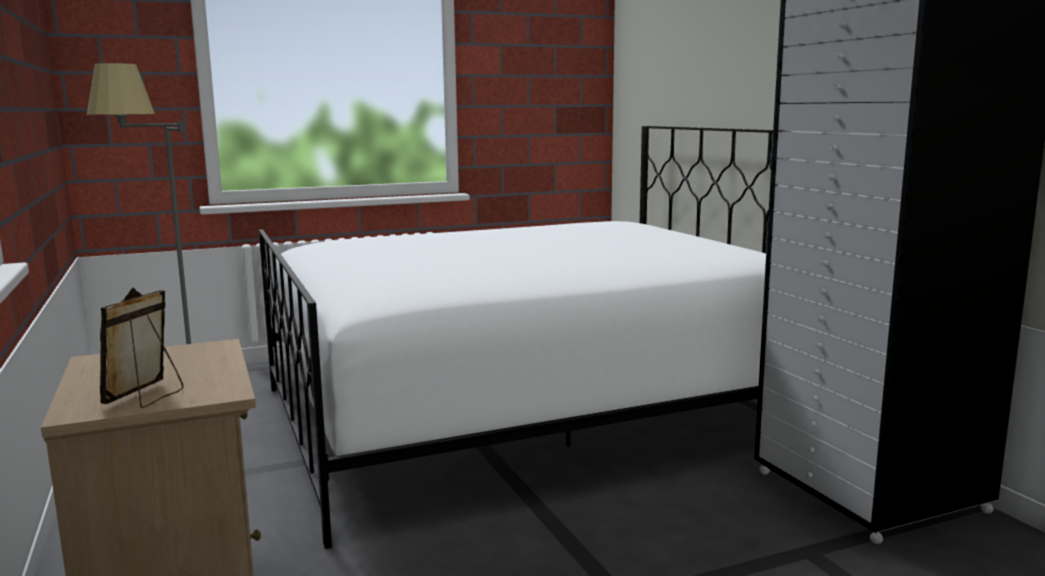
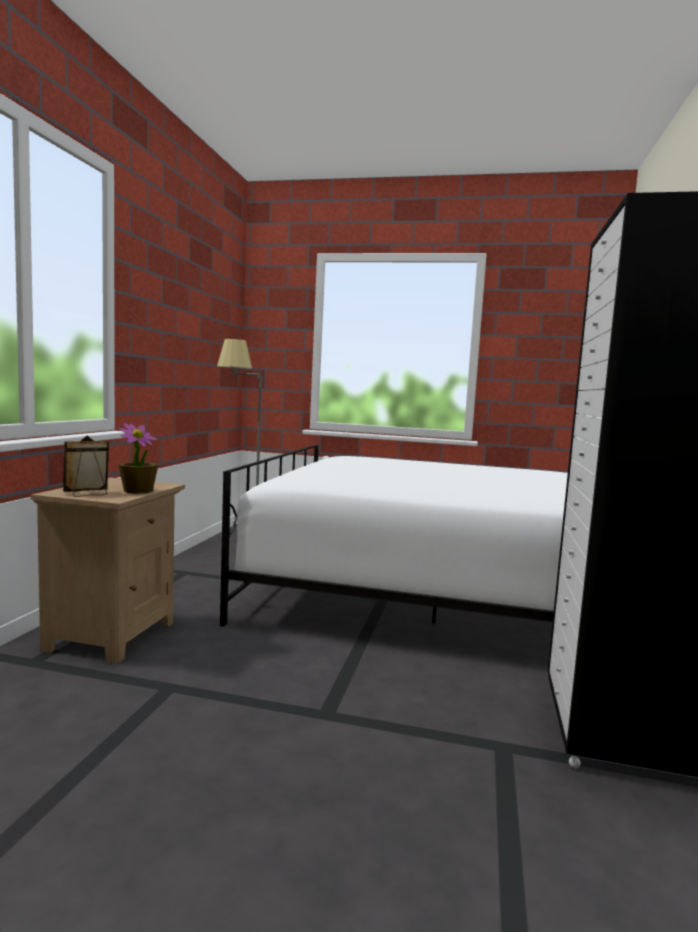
camera: 35 degrees right, 5 degrees down
(209, 368) = (138, 491): none -> potted plant

